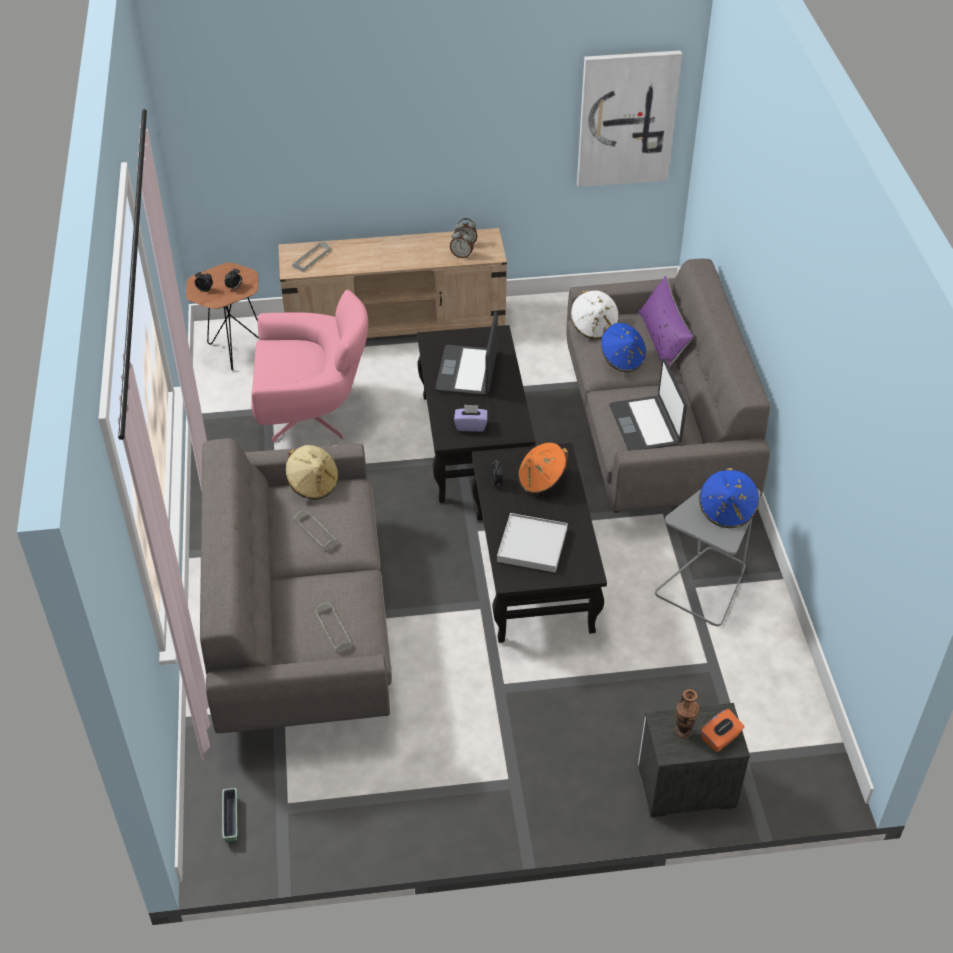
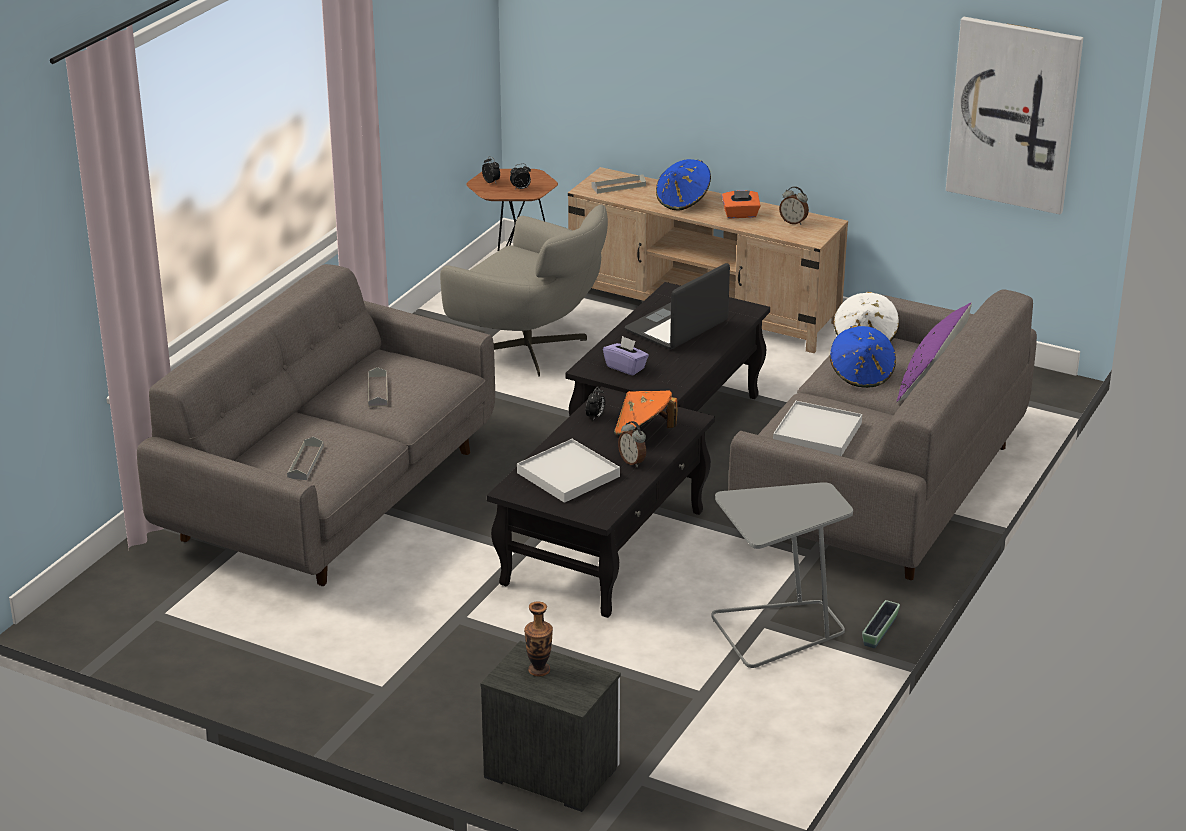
camera: 35 degrees right, 15 degrees down
(231, 820) = (104, 602): planter -> planter (880, 631)
(313, 415) = (532, 348): pink armchair -> grey armchair
(313, 484) = (419, 358): beige hat -> none
(461, 255) = (777, 229): alarm clock -> alarm clock (632, 461)
(646, 425) = (817, 433): laptop -> white tray
(720, 738) = (569, 691): orange tissue box -> orange tissue box (740, 215)
(727, 511) = (792, 512): blue hat -> blue hat (683, 201)

